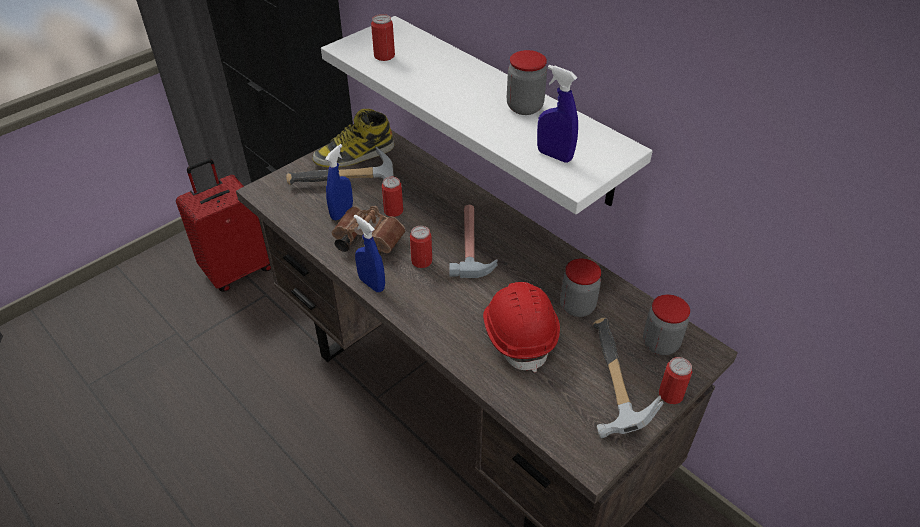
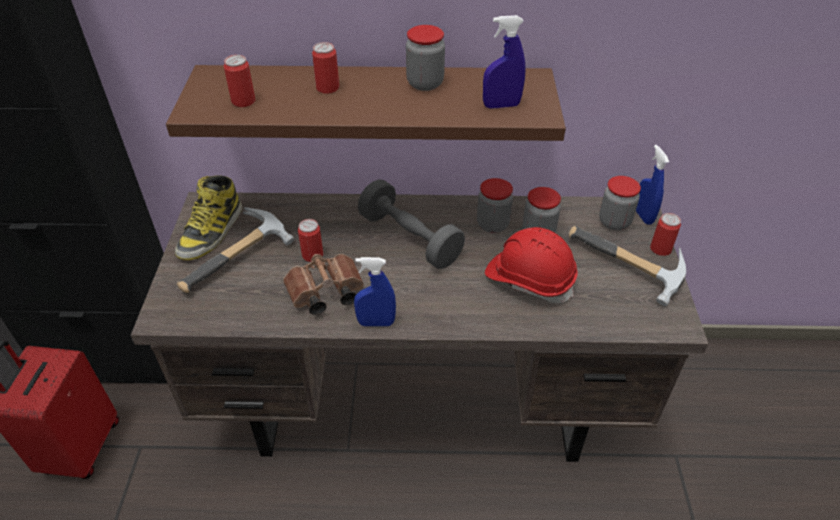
camera: 45 degrees left, 0 degrees up
(342, 212) = (268, 285): blue spray bottle -> blue spray bottle (643, 216)
(421, 261) = (390, 278): can -> can (327, 88)
(473, 243) = (410, 238): hammer -> grey dumbbell
(507, 109) = (374, 103): white shelf -> brown shelf
(550, 275) = (492, 224): none -> jar

